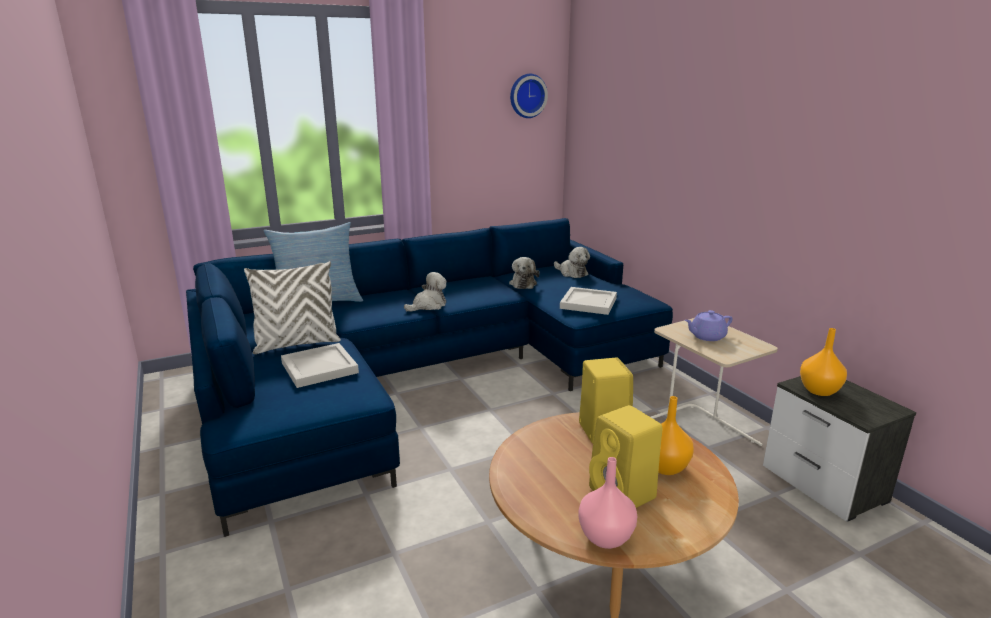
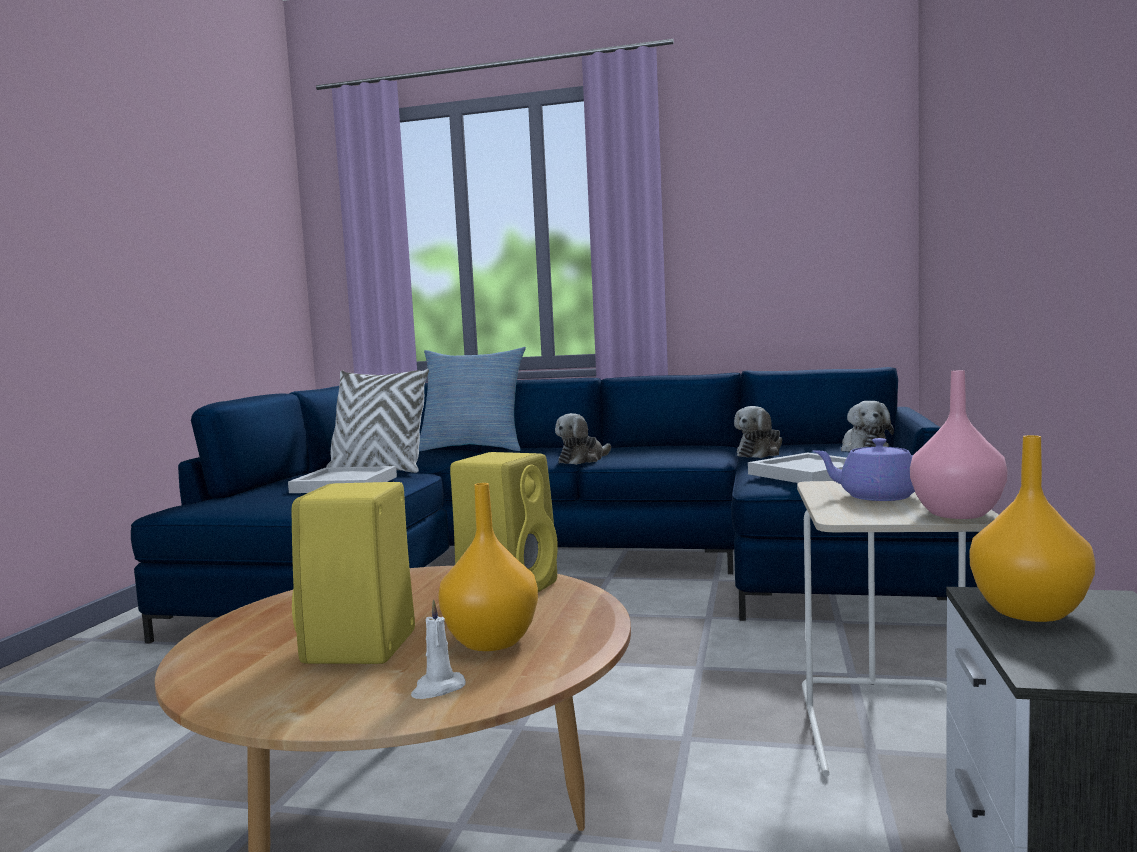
camera: 40 degrees right, 15 degrees down
(428, 305) = (583, 460): plush toy -> plush toy turned 135 degrees clockwise
(527, 96) = (837, 179): wall clock -> none
(604, 537) = (220, 676): pink vase -> pink vase (955, 513)
(700, 501) = (437, 689): none -> white candle

